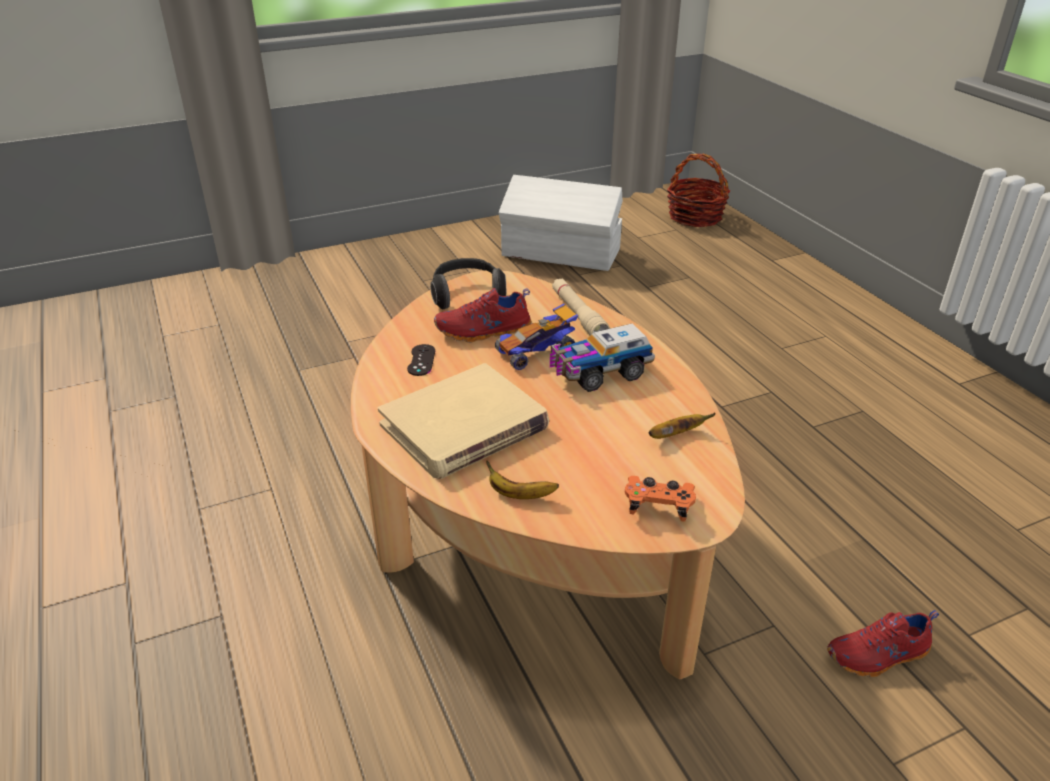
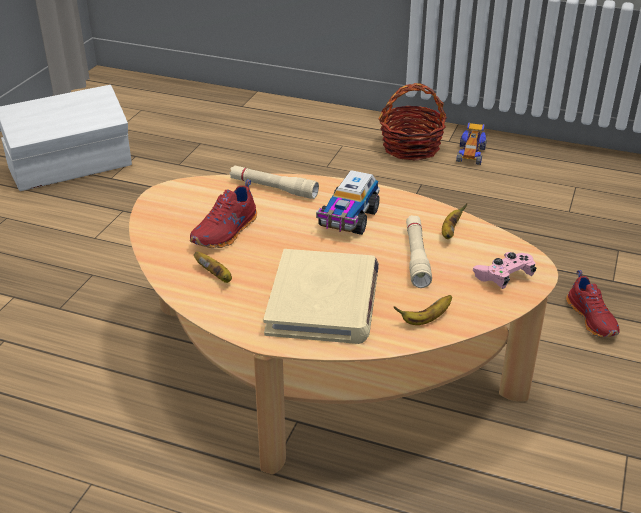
camera: 45 degrees left, 0 degrees up
(421, 360) = (216, 276): black game controller -> banana
(467, 295) = (168, 213): headphones -> none
(537, 351) = (287, 226): toy car -> toy car (470, 154)
(604, 438) = (416, 257): none -> beige flashlight
(658, 506) = (504, 277): orange game controller -> pink game controller
(695, 217) = (143, 94): basket -> basket (411, 147)
(878, 656) = (593, 319): red shoe -> red shoe turned 45 degrees counterclockwise

